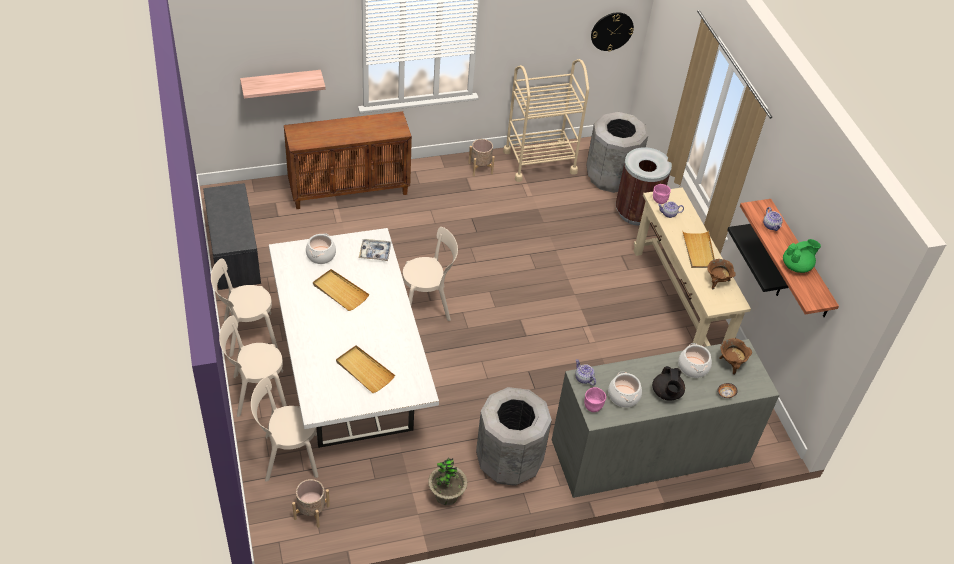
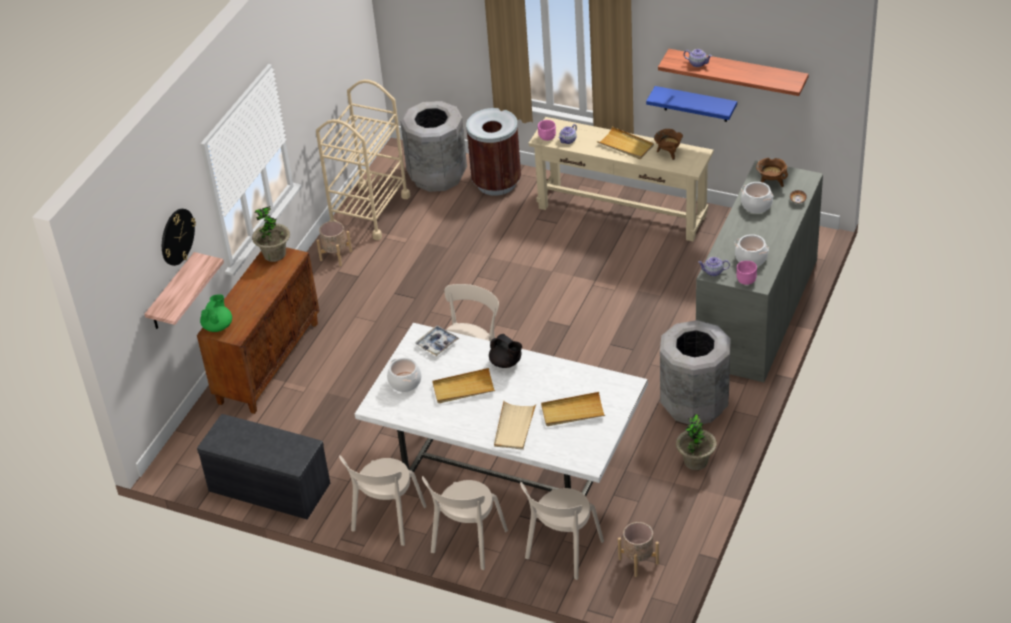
camera: 45 degrees left, 5 degrees down
(320, 343) = (514, 427): none -> beige tray
(394, 120) = (274, 254): none -> potted plant
(611, 31) = (356, 39): wall clock -> wall clock (177, 236)
(666, 393) = (769, 233): black teapot -> black teapot (506, 362)
(767, 262) = (695, 104): black shelf -> blue shelf
(796, 266) = (751, 73): green teapot -> green teapot (218, 326)

